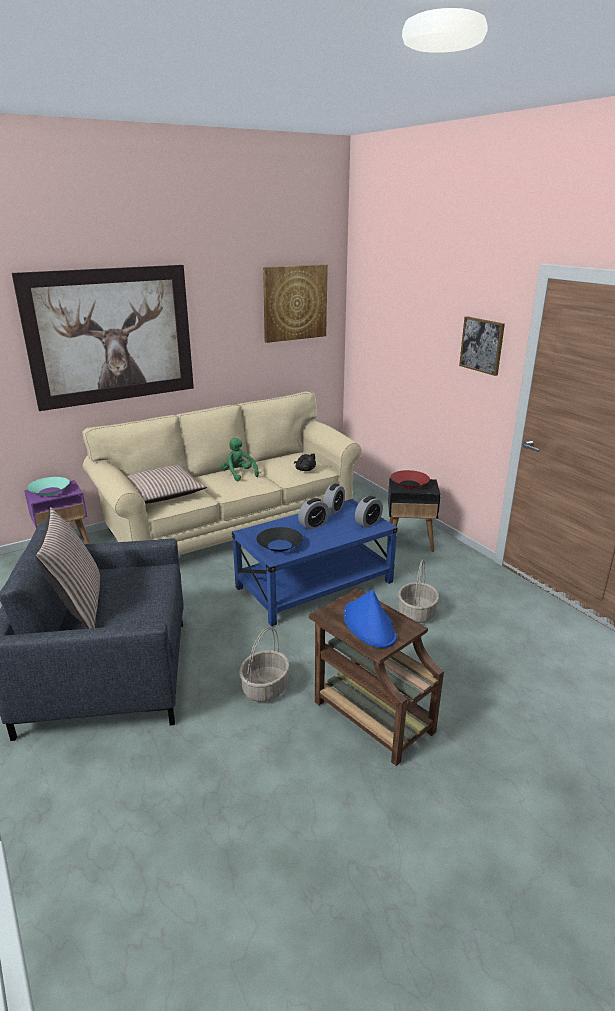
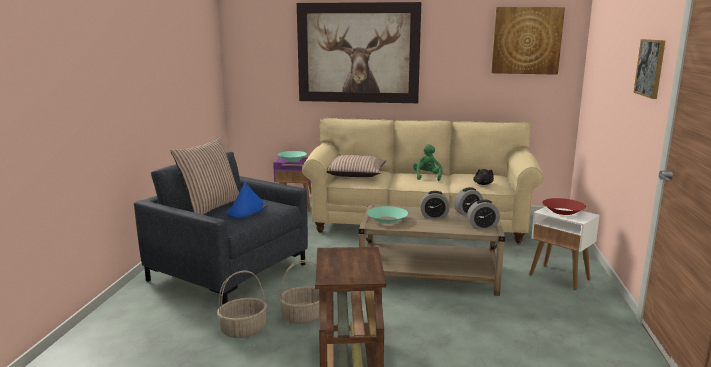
camera: 40 degrees right, 10 degrees down
(279, 545) = (387, 220): black bowl -> turquoise bowl
(315, 585) = (429, 275): blue coffee table -> beige coffee table
(369, 625) = (345, 266): blue hat -> blue hat (246, 210)
(410, 543) = (560, 277): black side table -> white side table
(417, 613) = (490, 323): basket -> basket (243, 330)

